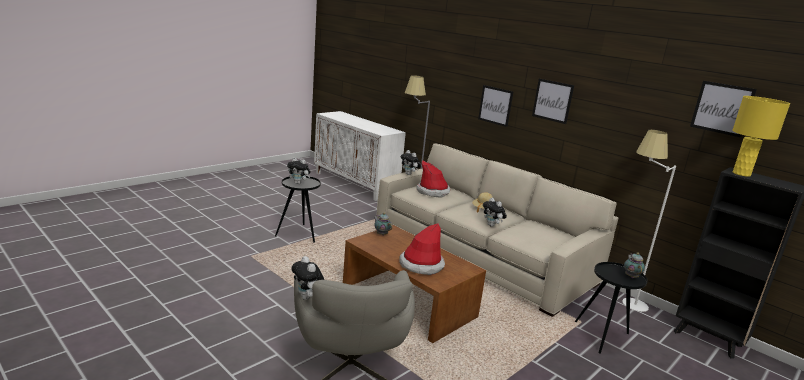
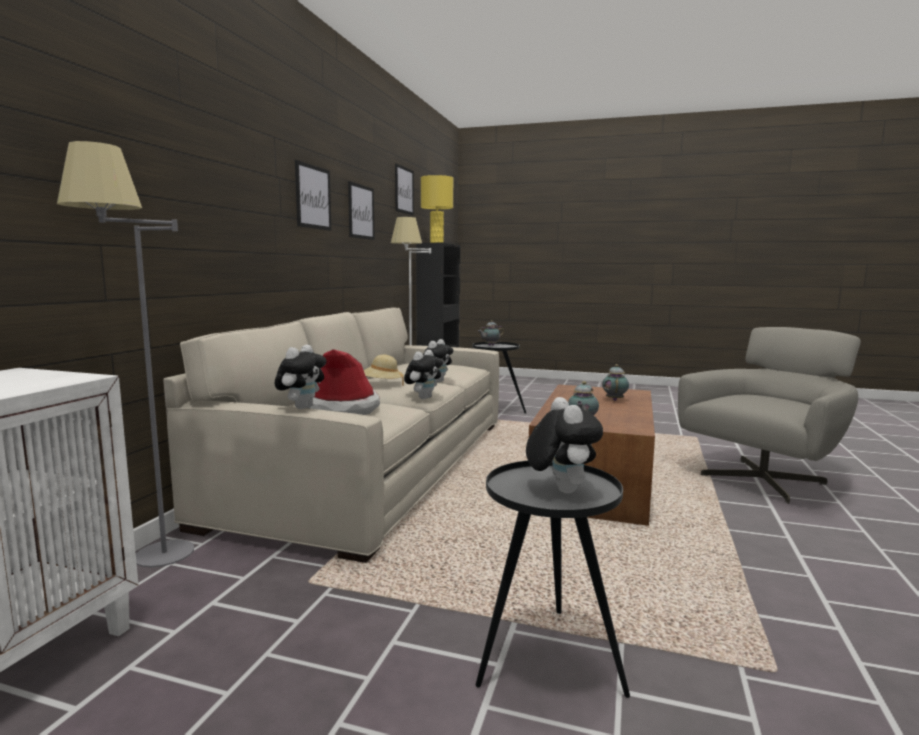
camera: 115 degrees left, 10 degrees down
(308, 297) = (842, 387): plush toy -> plush toy (423, 398)
(421, 265) = (614, 400): hat -> teapot
(495, 105) = (247, 217): picture -> picture (361, 212)

